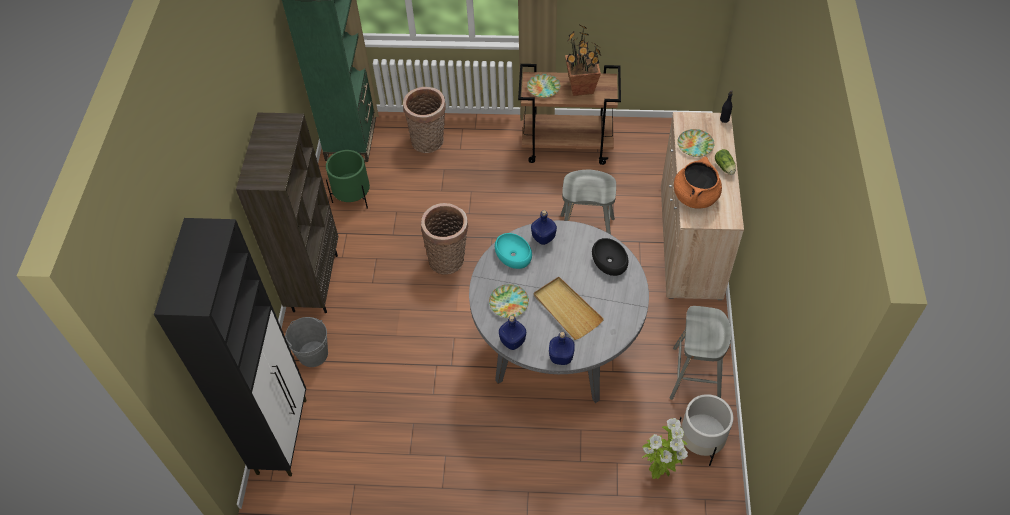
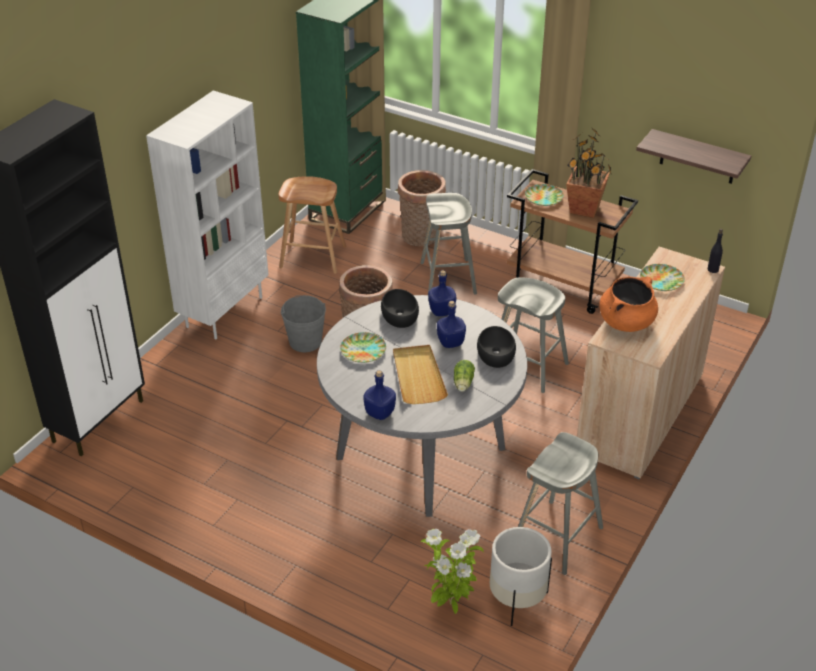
camera: 25 degrees right, 15 degrees down
(313, 354) = (178, 367): grey bucket -> grey bucket (305, 342)
(314, 282) = (224, 311): brown bookcase -> white bookcase
(353, 197) = (312, 257): green planter -> brown stool
(475, 174) = (448, 278): none -> grey stool
(512, 255) = (399, 314): turquoise bowl -> black bowl
(512, 341) = (341, 382): blue bottle -> blue bottle (450, 342)
(663, 18) = (698, 157): none -> shelf
(725, 168) = (680, 309): lettuce -> lettuce (463, 384)

